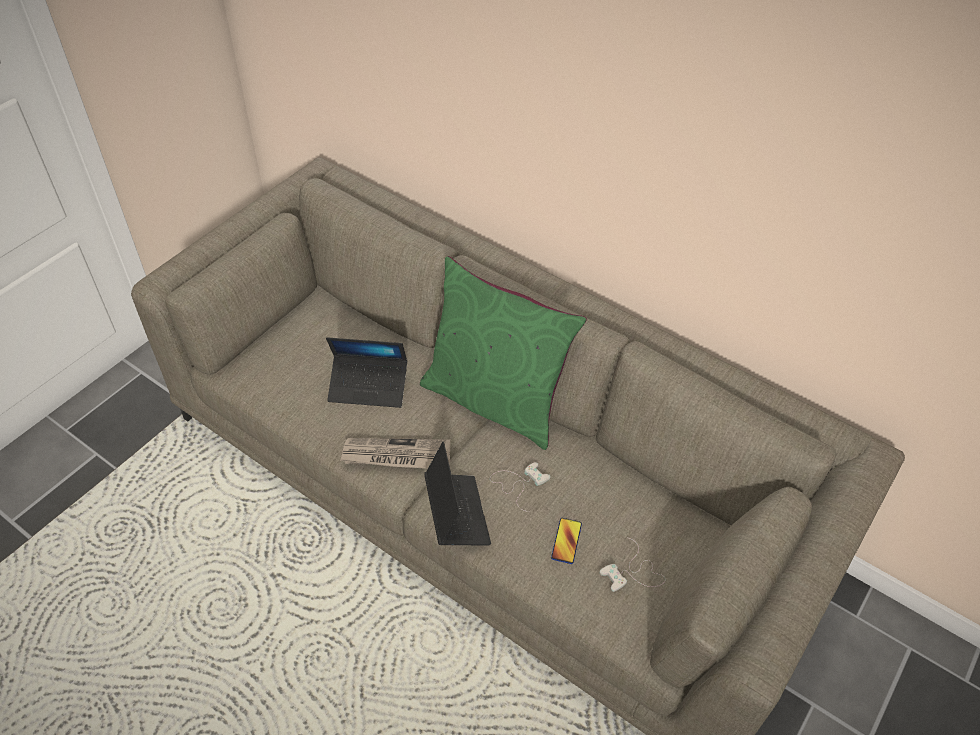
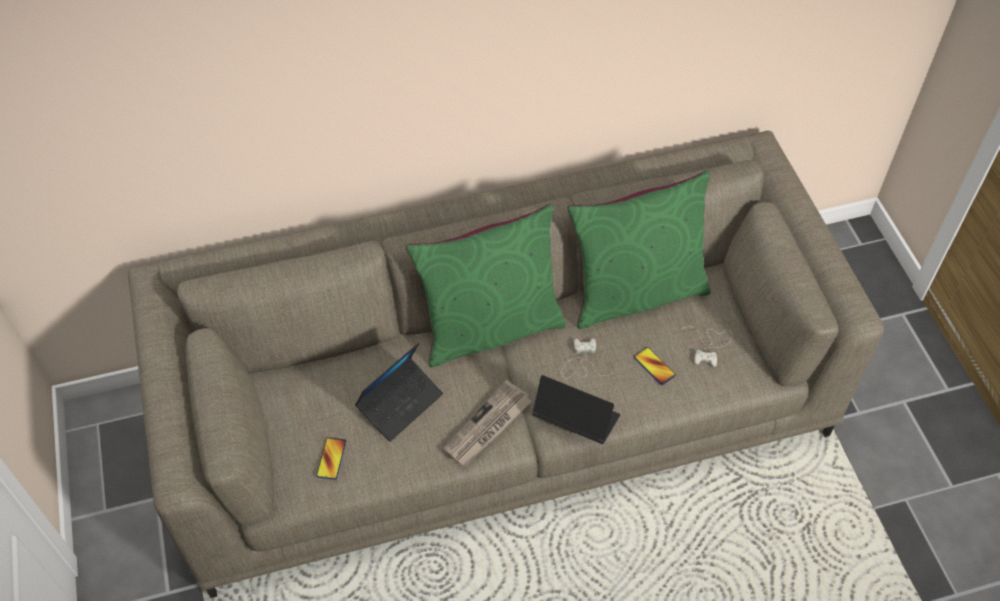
camera: 50 degrees left, 5 degrees up
(283, 376) = (331, 459): none -> phone
(632, 479) = (635, 292): none -> green pillow

